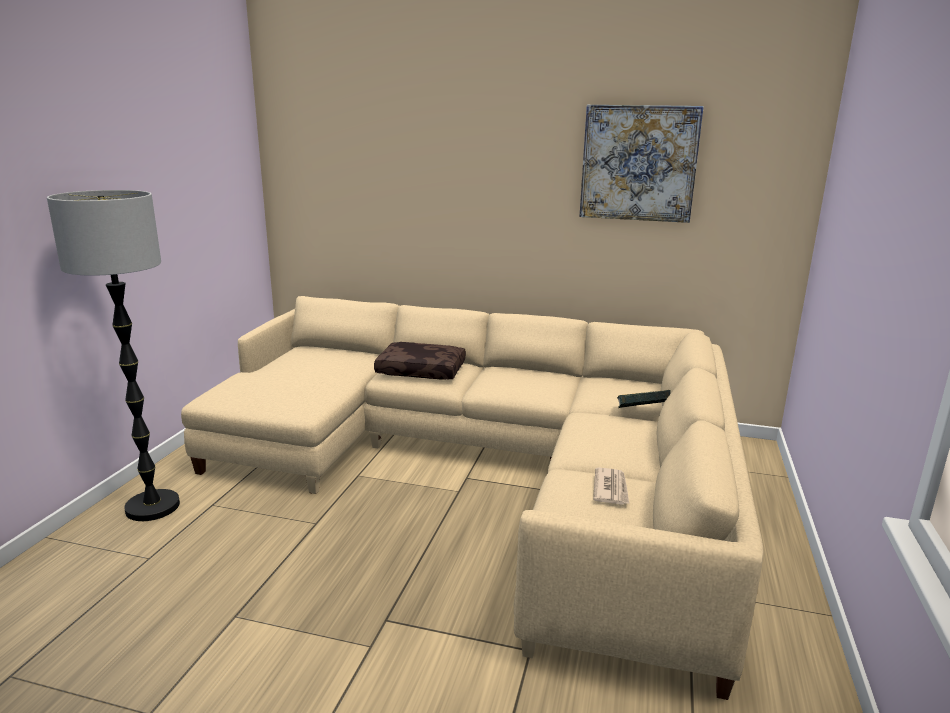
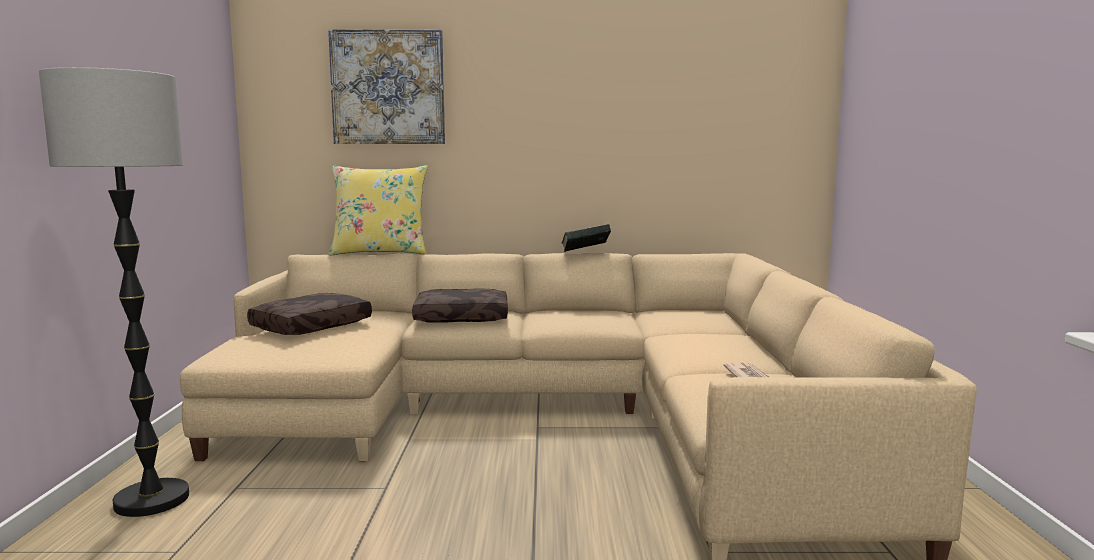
camera: 15 degrees left, 10 degrees down
(295, 370) = (312, 327): none -> brown pillow
(370, 299) = (380, 252): none -> yellow pillow
(638, 163) = (667, 91): picture -> picture (388, 87)
(641, 414) = (722, 329): book -> book (585, 252)

